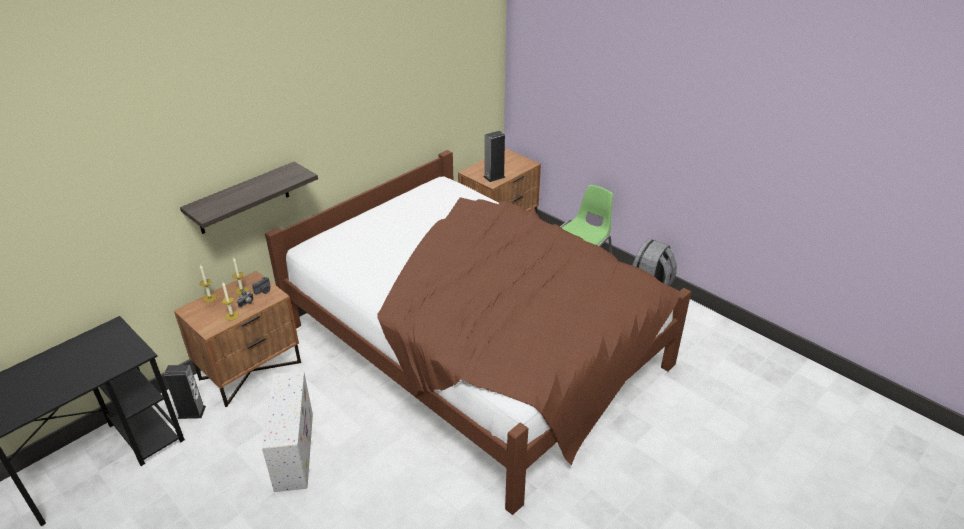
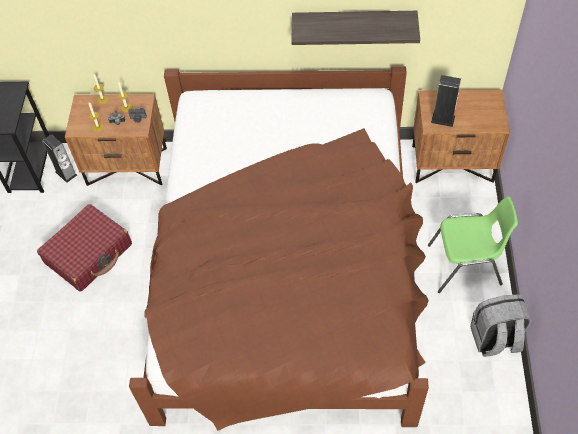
camera: 50 degrees right, 20 degrees up
(243, 198) = (146, 36): shelf -> shelf (354, 24)
(294, 449) = (89, 254): white storage box -> red suitcase

